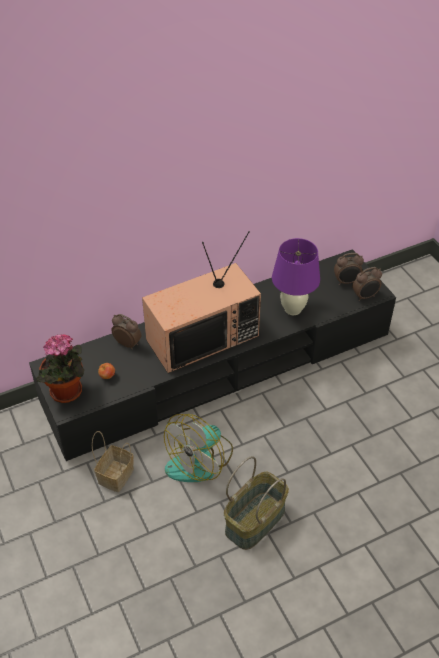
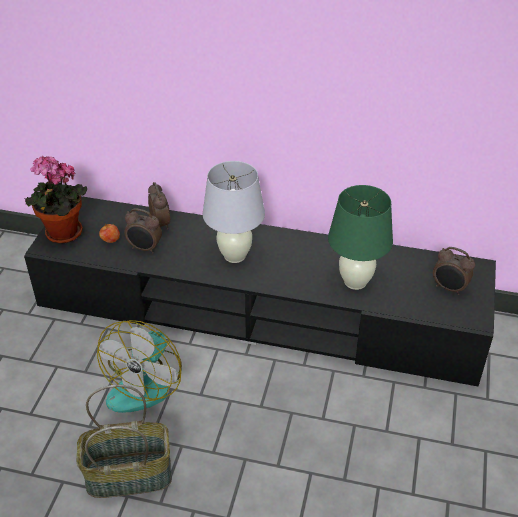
camera: 40 degrees right, 5 degrees down
(116, 474) = (63, 345): basket -> none
(200, 460) = (146, 382): fan -> fan turned 60 degrees counterclockwise
(203, 336) = (234, 255): television -> white table lamp
(292, 309) = (355, 281): purple table lamp -> green table lamp
(365, 296) = (454, 314): alarm clock -> alarm clock (144, 248)

